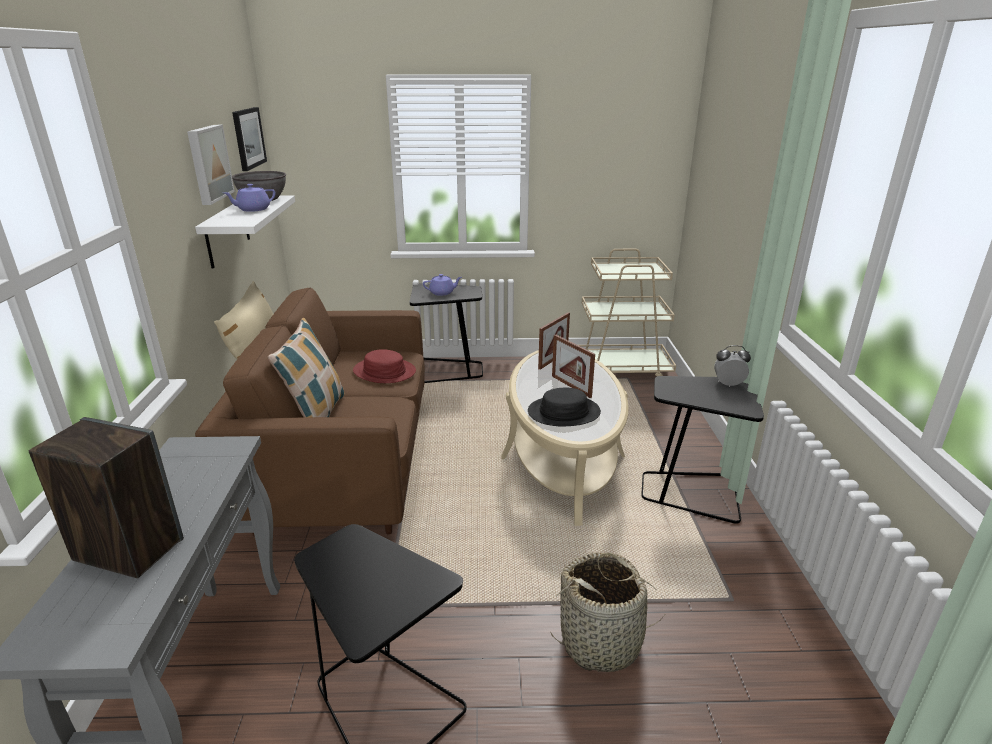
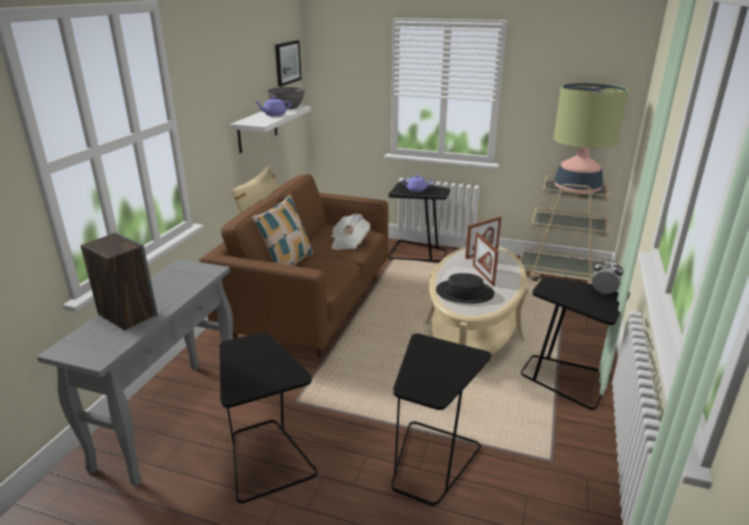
camera: 20 degrees right, 0 degrees up
(208, 163) = (248, 81): picture -> none
(384, 372) = (348, 242): red hat -> newspaper
(601, 642) = (431, 462): basket -> black side table
(631, 270) = (576, 189): none -> table lamp

